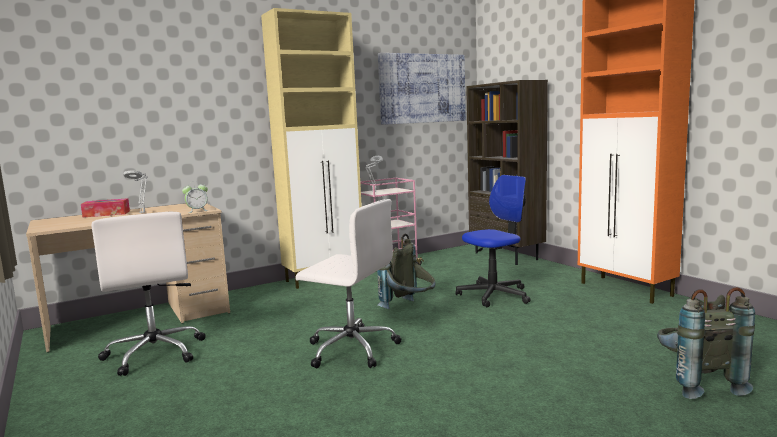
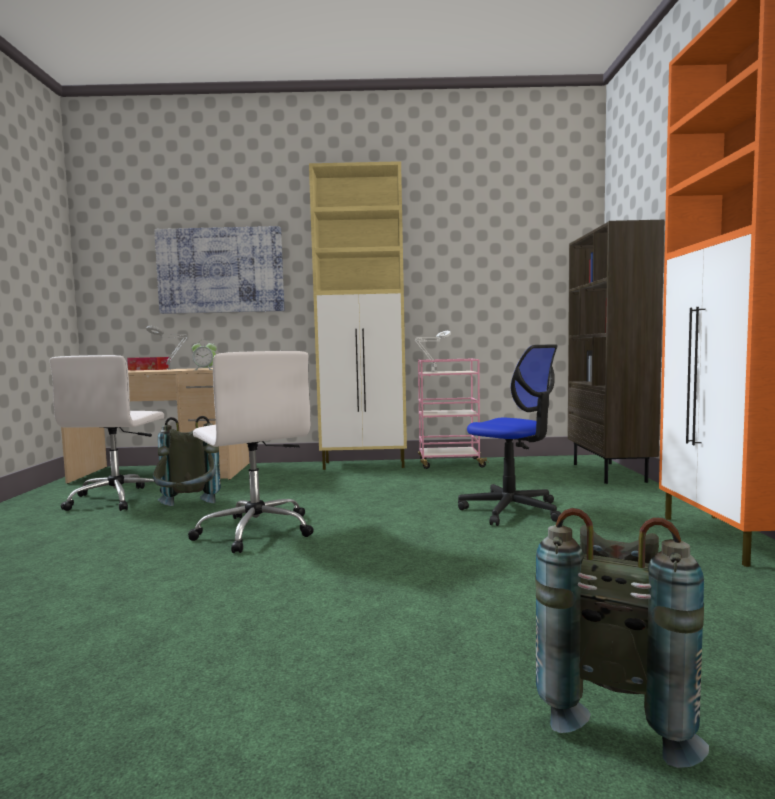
camera: 30 degrees right, 5 degrees down
(409, 309) = (387, 506): grey backpack -> grey backpack (187, 510)
(422, 88) = (516, 251): picture -> picture (221, 271)
(494, 295) = (511, 510): office chair -> office chair turned 45 degrees clockwise

